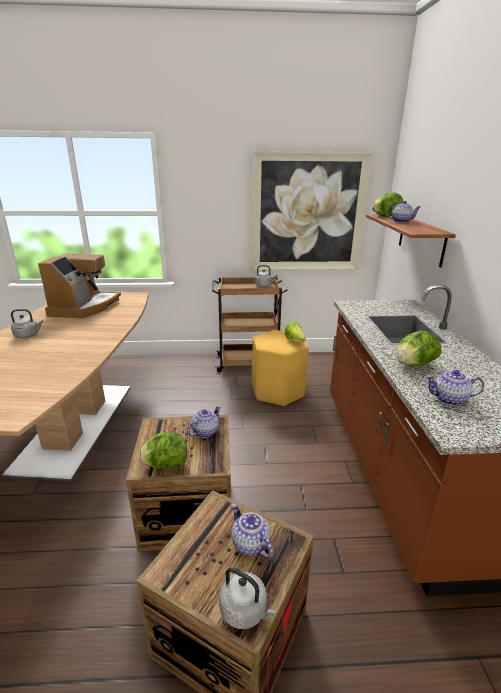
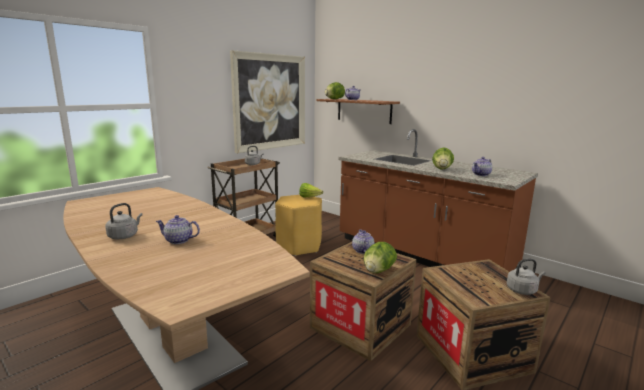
camera: 45 degrees left, 10 degrees down
(84, 307) = (122, 207): coffee machine -> none
(250, 543) = (478, 273): teapot -> teapot (178, 240)

